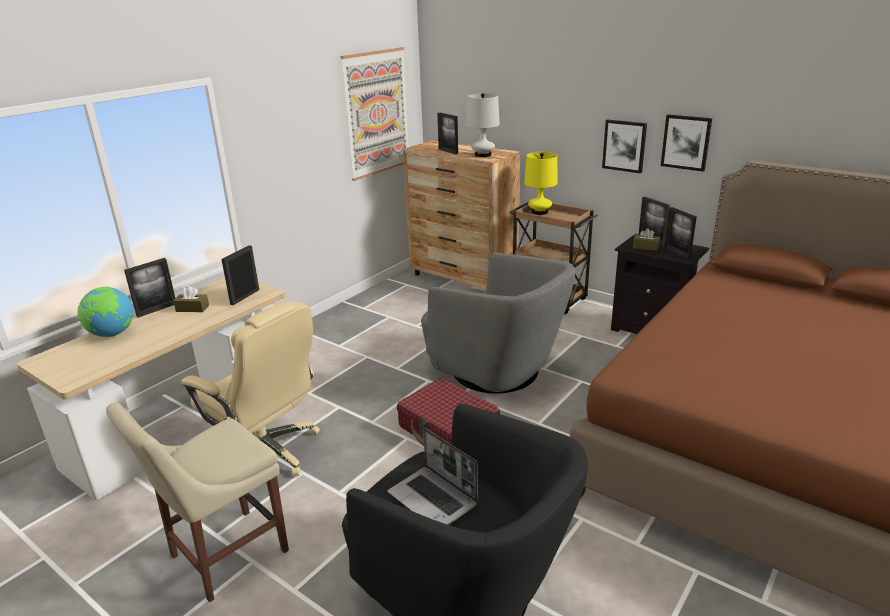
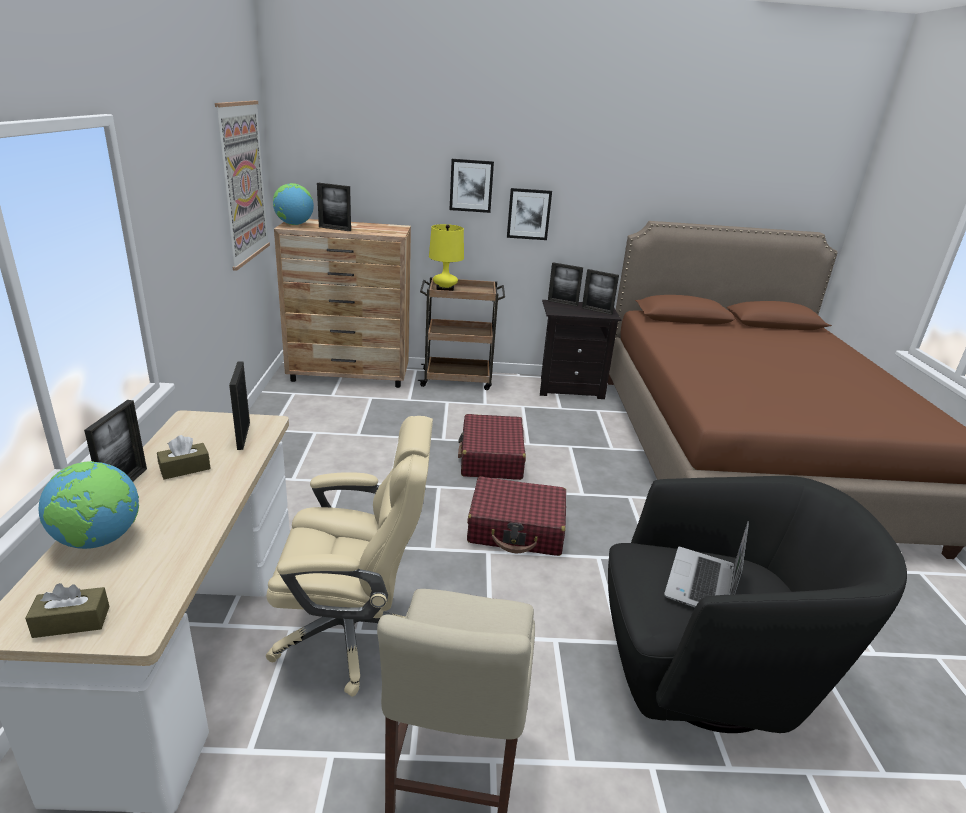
camera: 40 degrees left, 0 degrees up
(424, 146) = (294, 224): none -> globe
(434, 499) = (702, 584): laptop -> laptop turned 105 degrees clockwise
(483, 155) = (380, 230): white table lamp -> none
(497, 371) = (491, 458): grey armchair -> red suitcase
(645, 247) = (568, 310): brown tissue box -> brown tissue box (72, 622)
(686, 142) = (589, 208): picture -> picture (471, 185)

